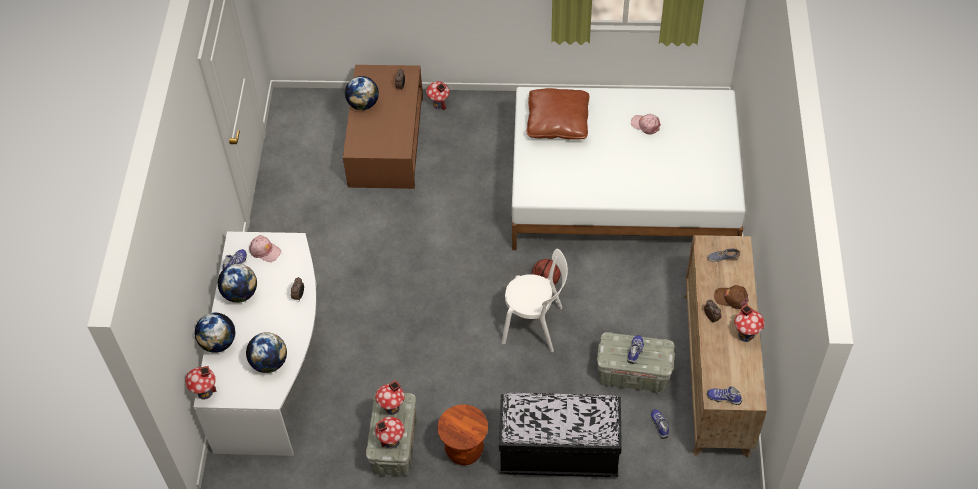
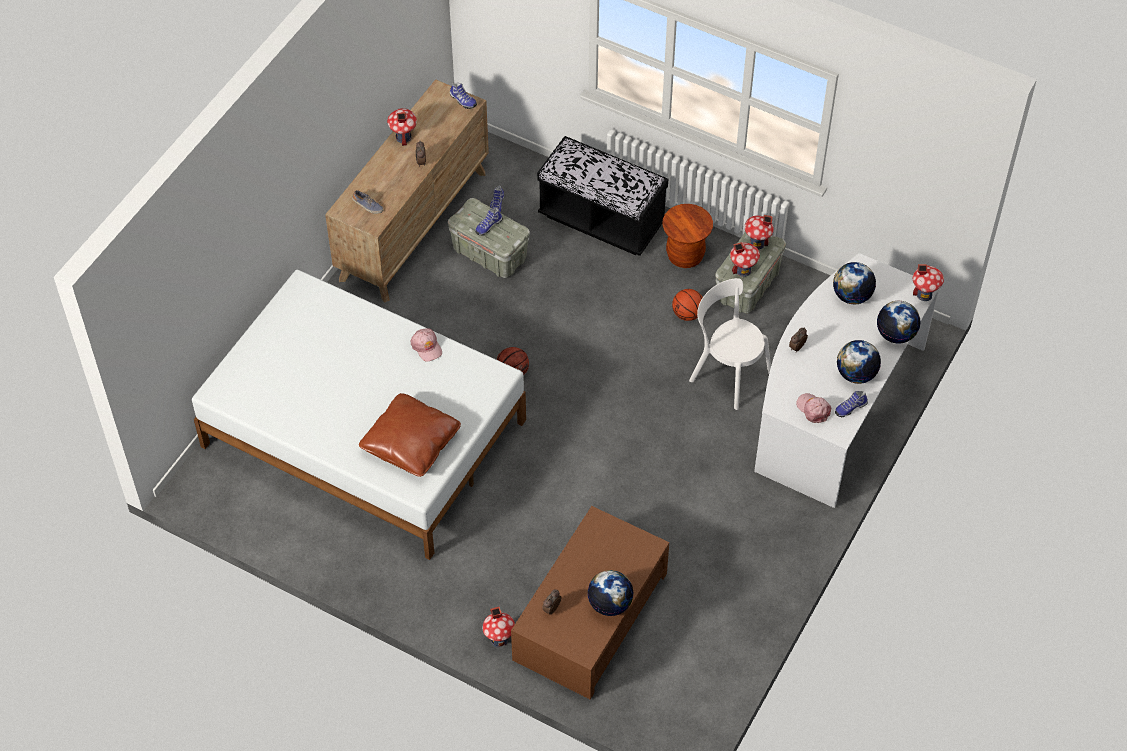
camera: 155 degrees left, 0 degrees up
(433, 394) = (687, 314): none -> basketball
(535, 325) = (551, 335): white chair -> white chair (727, 373)
(645, 125) = (319, 398): pink cap -> pink cap (426, 347)
(731, 298) = (390, 170): brown cap -> none

